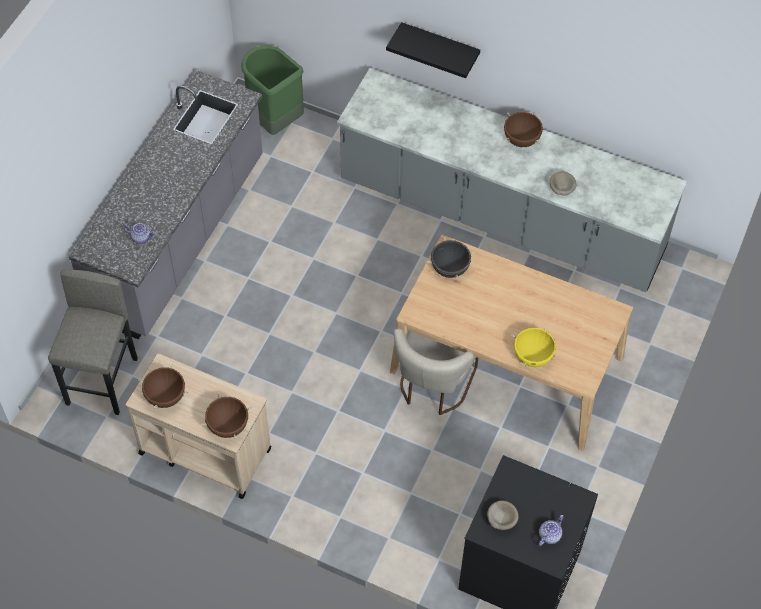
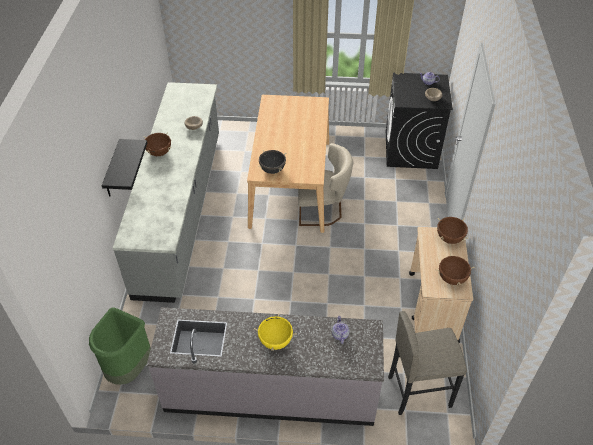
camera: 110 degrees left, 10 degrees down
(533, 356) = (316, 123): yellow cooking pot -> yellow cooking pot (275, 341)

